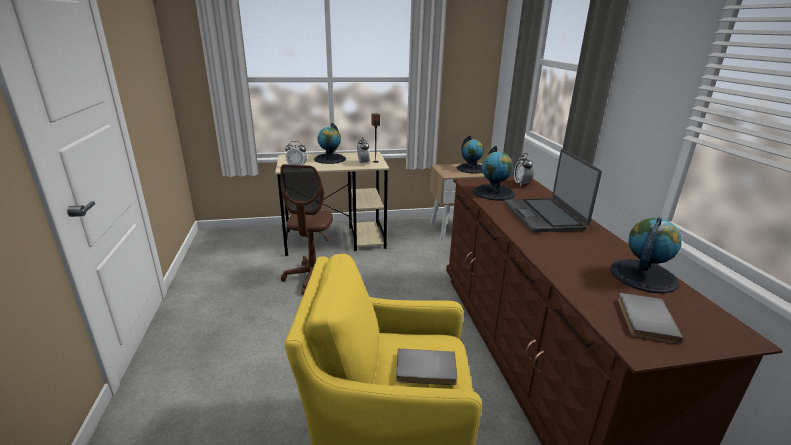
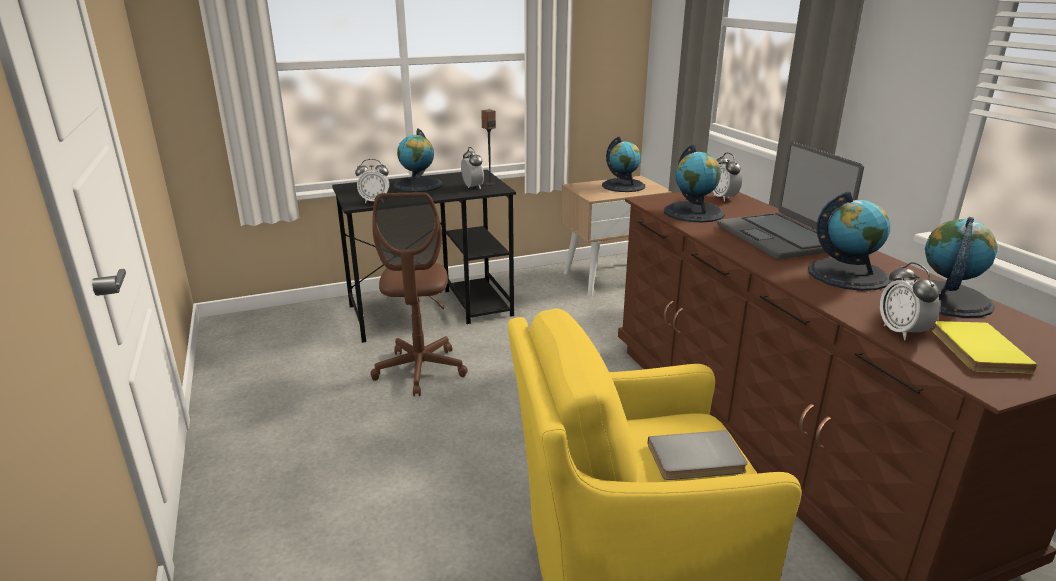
camera: 10 degrees left, 0 degrees up
(336, 239) = (432, 311): beige desk -> black desk
(578, 249) = (848, 274): none -> globe
(593, 298) = (902, 332): none -> alarm clock
(643, 319) = (976, 350): grey book -> yellow book

